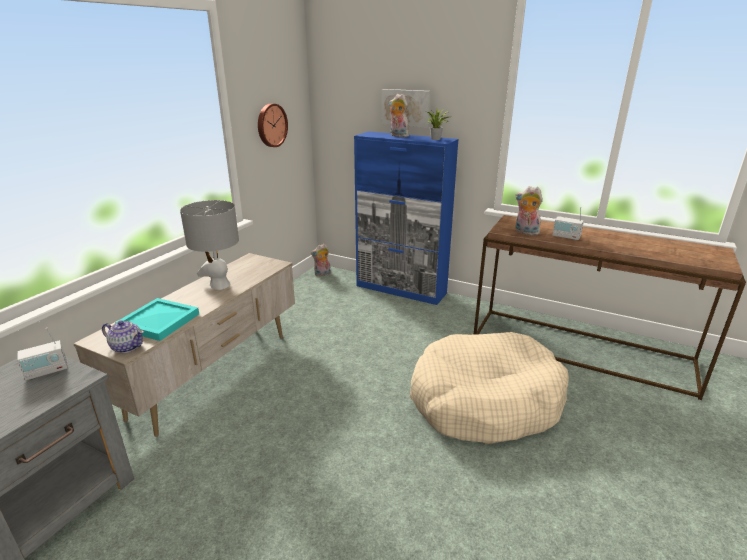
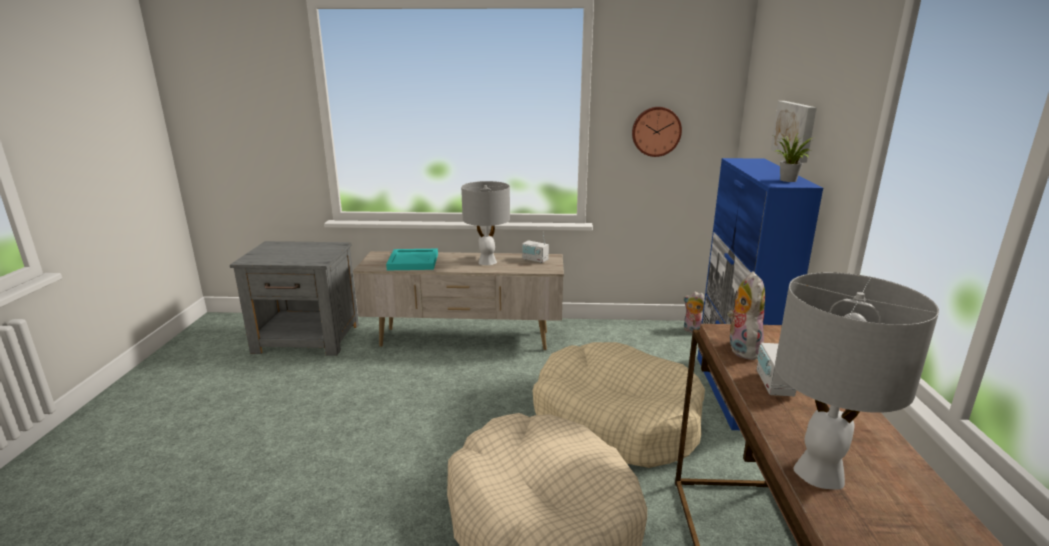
camera: 65 degrees right, 5 degrees down
(47, 371) = (322, 252): radio -> radio (535, 260)
(127, 347) = (373, 264): teapot -> none
(398, 136) = (764, 168): plush toy -> none
(399, 338) = (616, 420): none -> beige dog bed
(641, 251) = (820, 472): none -> grey table lamp

